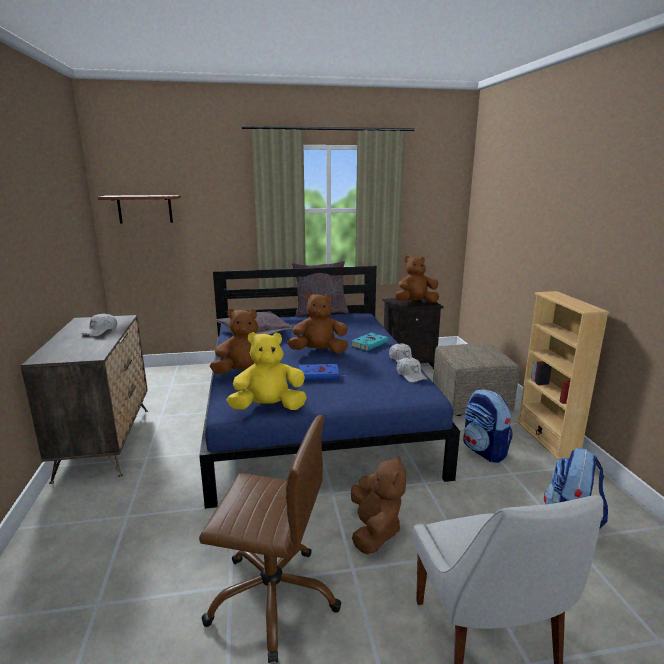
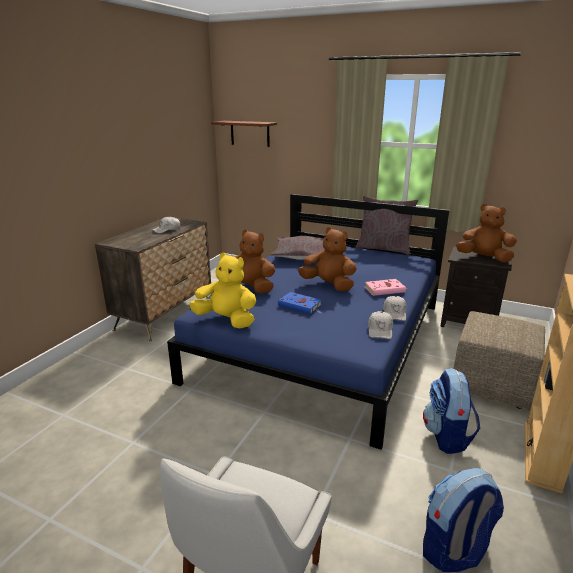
camera: 35 degrees right, 5 degrees up
(273, 597) = (147, 464): brown office chair -> none
(370, 344) = (385, 290): turquoise book -> pink book
(374, 530) = (262, 456): brown plush toy -> none

